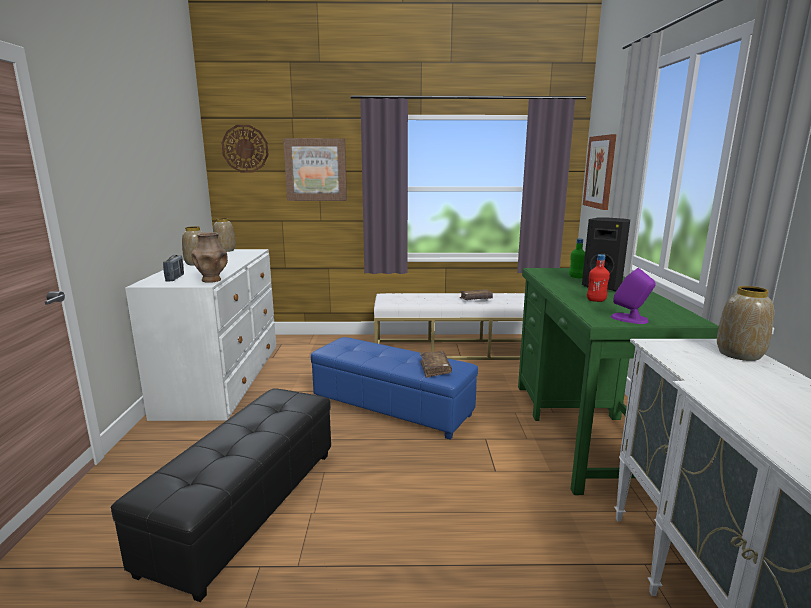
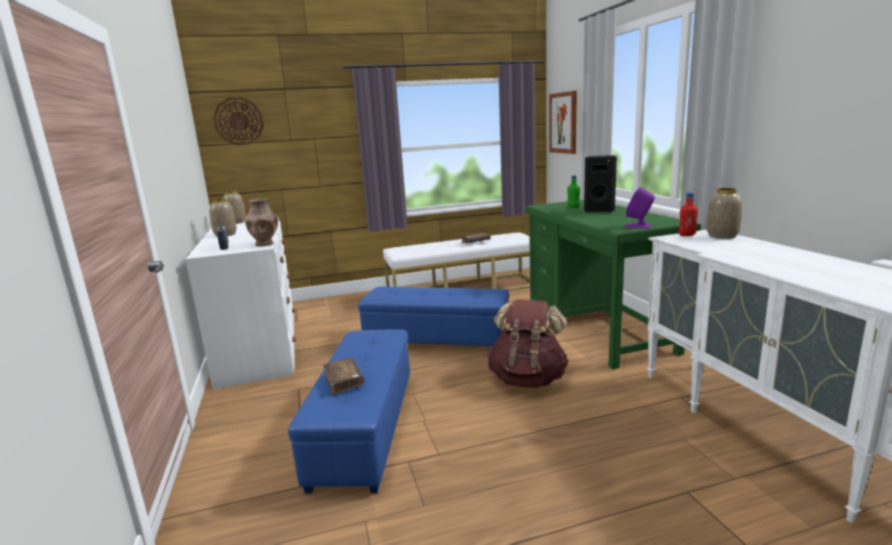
camera: 15 degrees left, 0 degrees up
(246, 506) = (364, 428): black ottoman -> blue ottoman
(316, 170) = (312, 137): picture -> none
(435, 369) = (477, 296): brown book -> brown book (344, 381)
(460, 484) = (528, 379): none -> brown backpack
(596, 300) = (604, 219): red bottle -> red bottle (686, 235)

